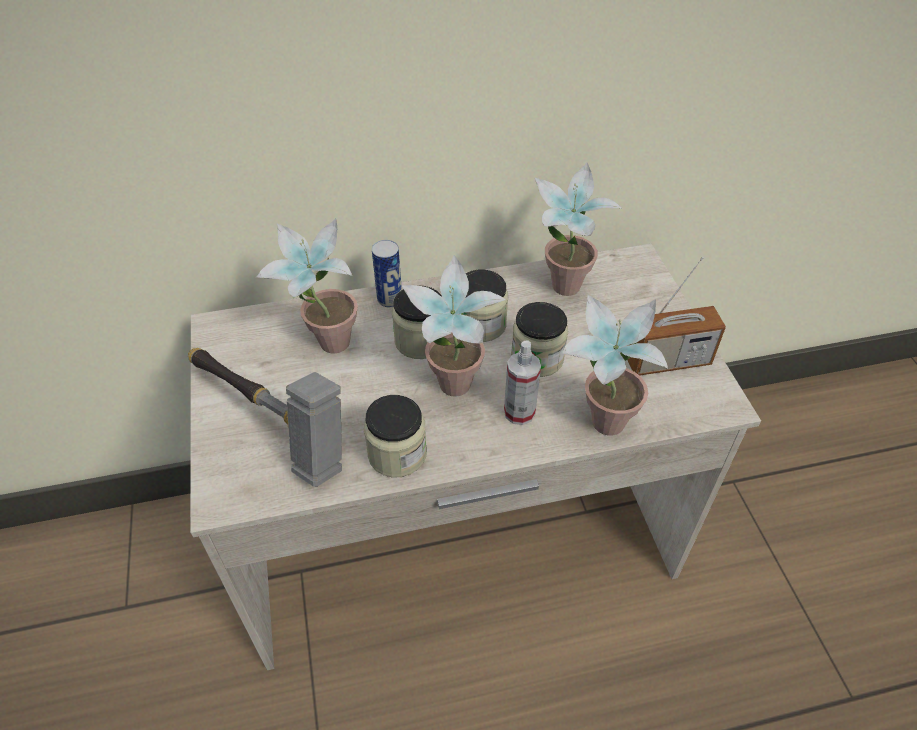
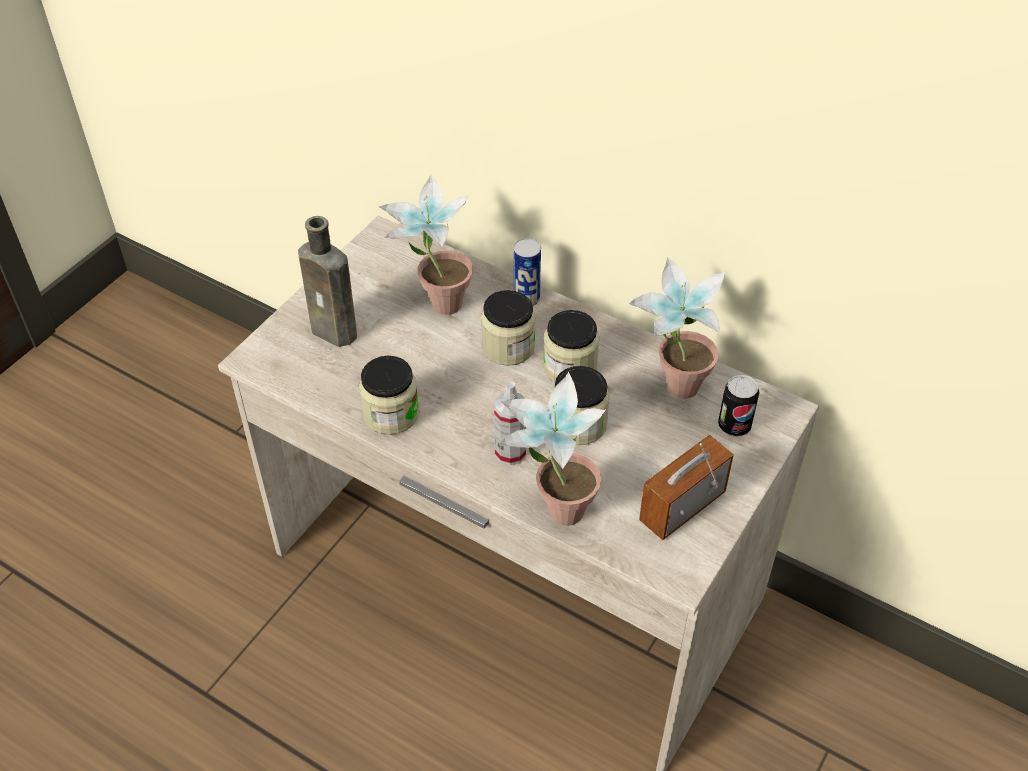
camera: 45 degrees right, 0 degrees up
(270, 425) = (337, 332): hammer -> brown bottle
(453, 394) = (481, 403): potted plant -> none
(626, 288) = (734, 426): none -> can
(667, 361) = (682, 507): radio -> radio turned 105 degrees clockwise

